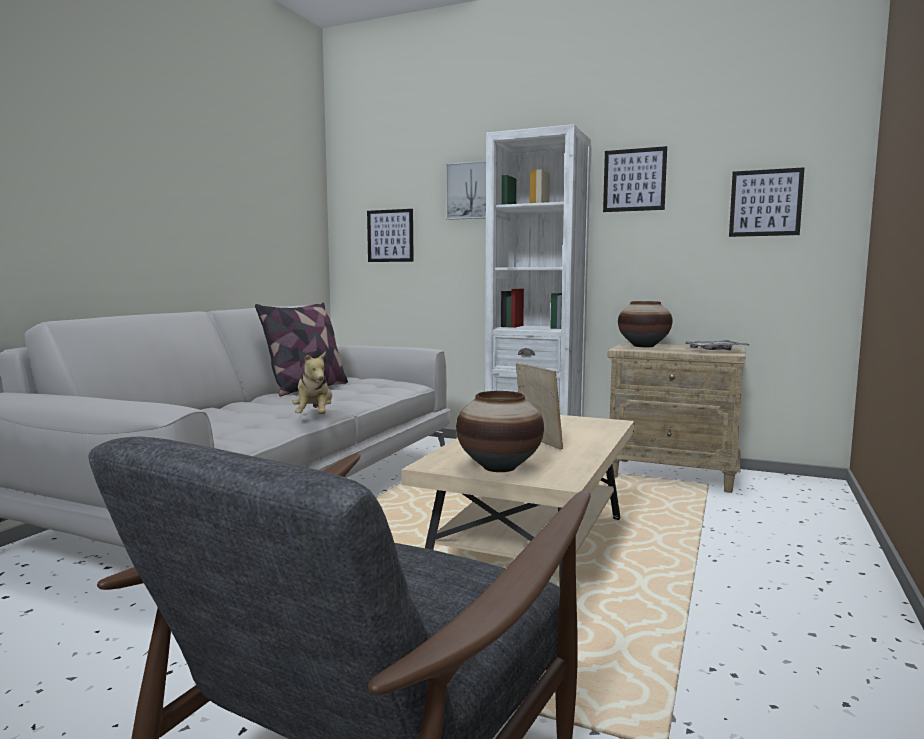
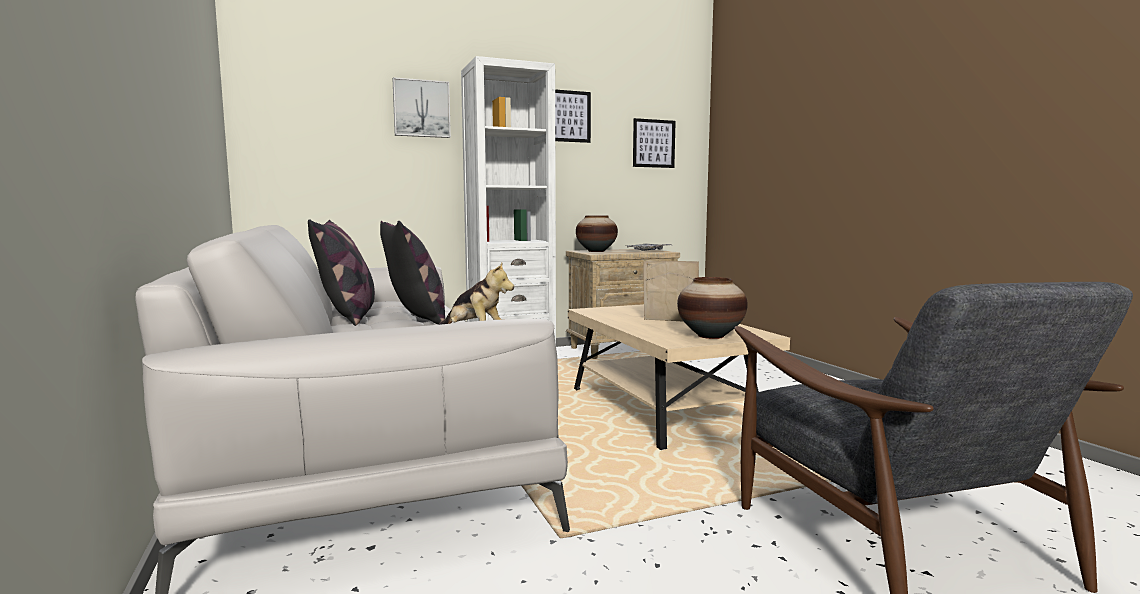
camera: 45 degrees left, 0 degrees up
(340, 397) = (416, 318): none -> pillow
(390, 236) = (321, 148): picture -> none

